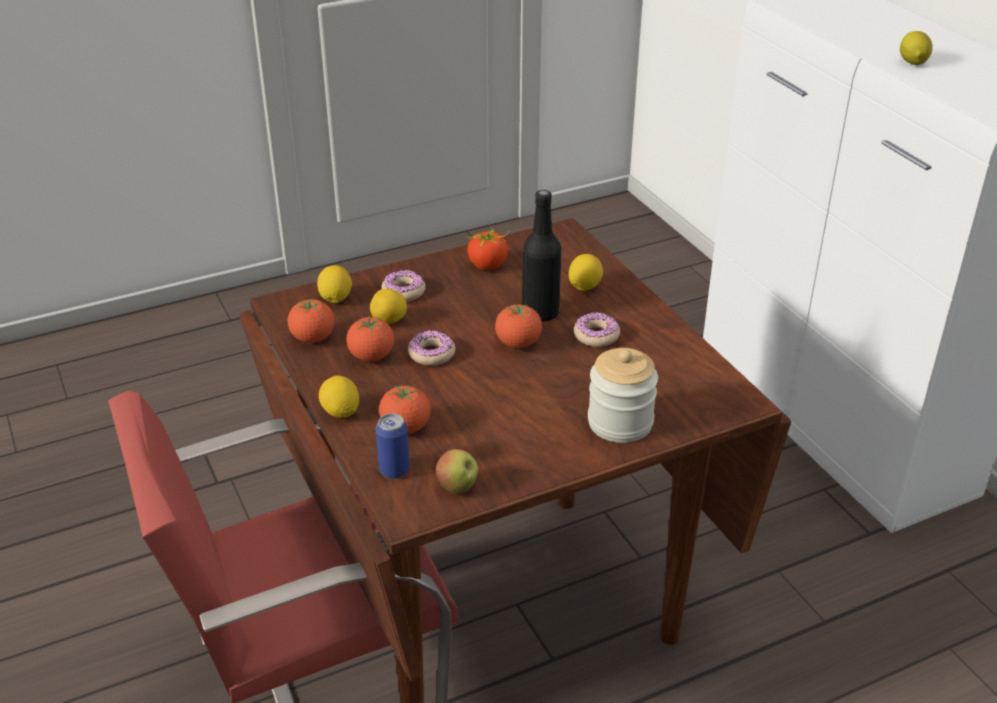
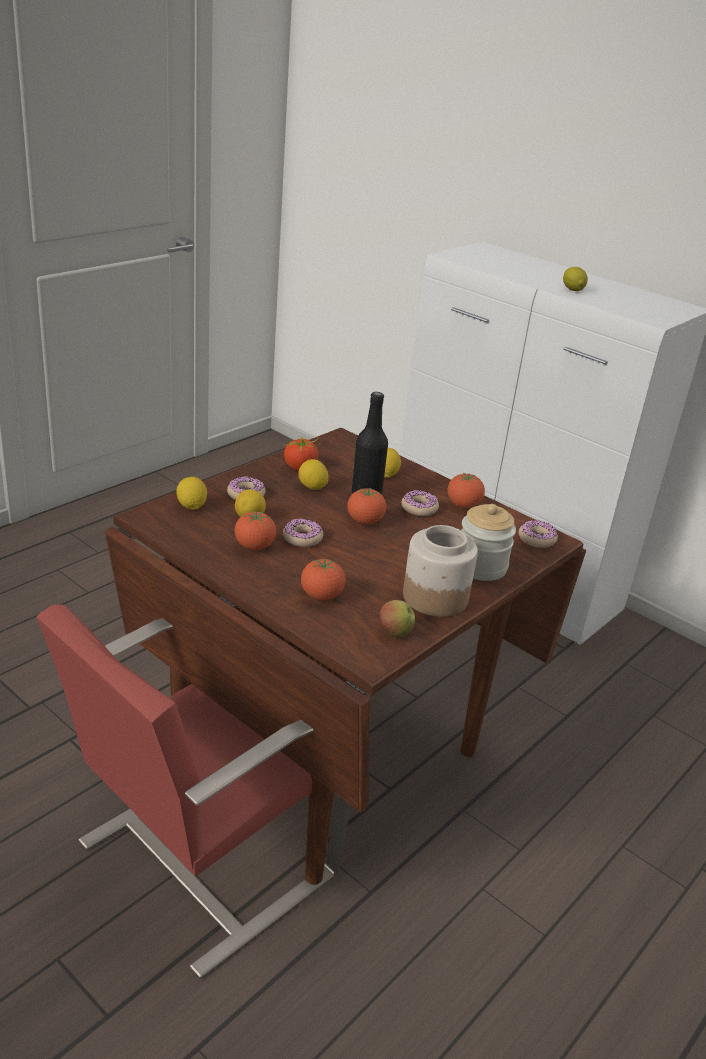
camera: 25 degrees left, 5 degrees down
(313, 338) = (194, 539): tomato -> tomato (463, 505)
(340, 412) = (259, 592): lemon -> lemon (312, 487)
(394, 470) = (335, 629): can -> none
(535, 451) = (434, 597): none -> jar
(720, 398) = (537, 539): none -> donut

